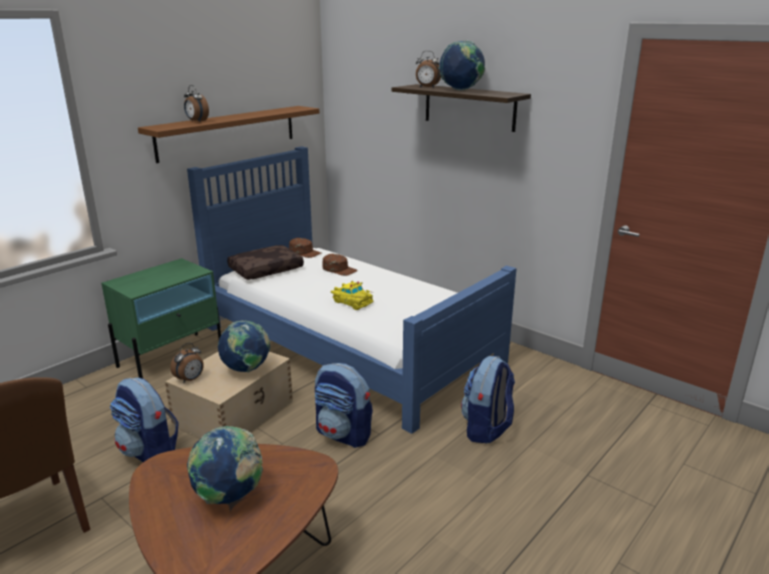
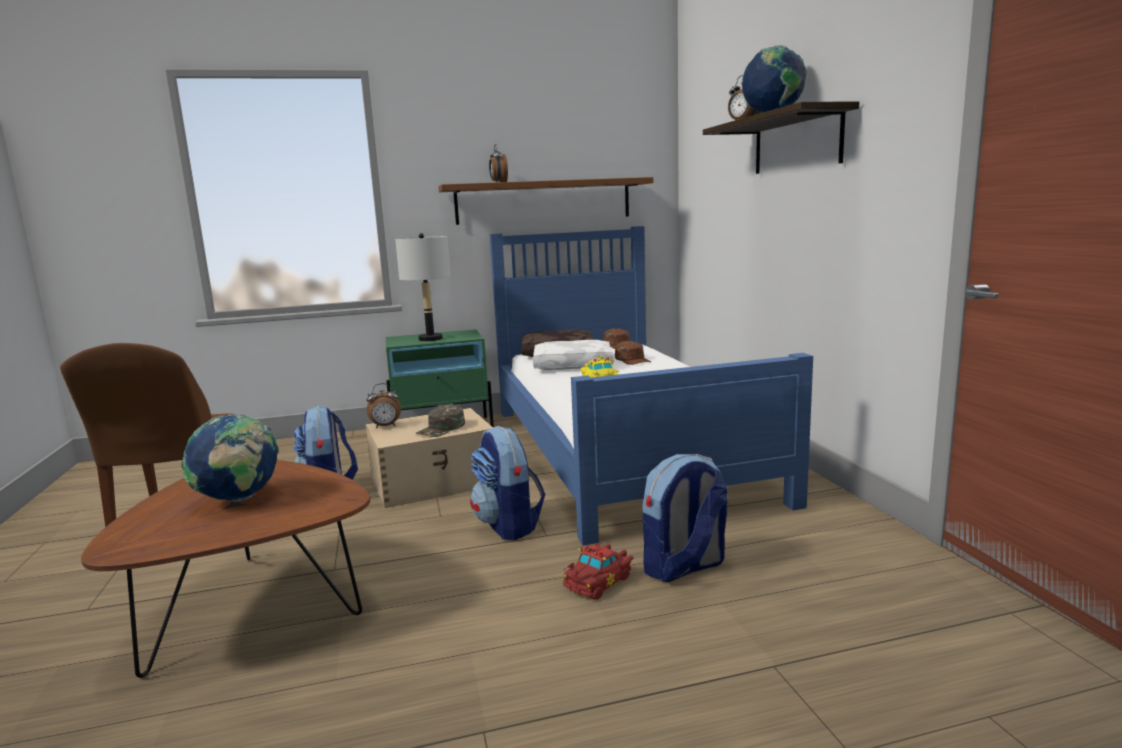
camera: 35 degrees right, 10 degrees down
(160, 279) = (431, 339): none -> grey table lamp
(246, 369) = (441, 429): globe -> green cap
(301, 283) = (573, 365): none -> white pillow
(451, 456) = (599, 581): none -> red toy car

